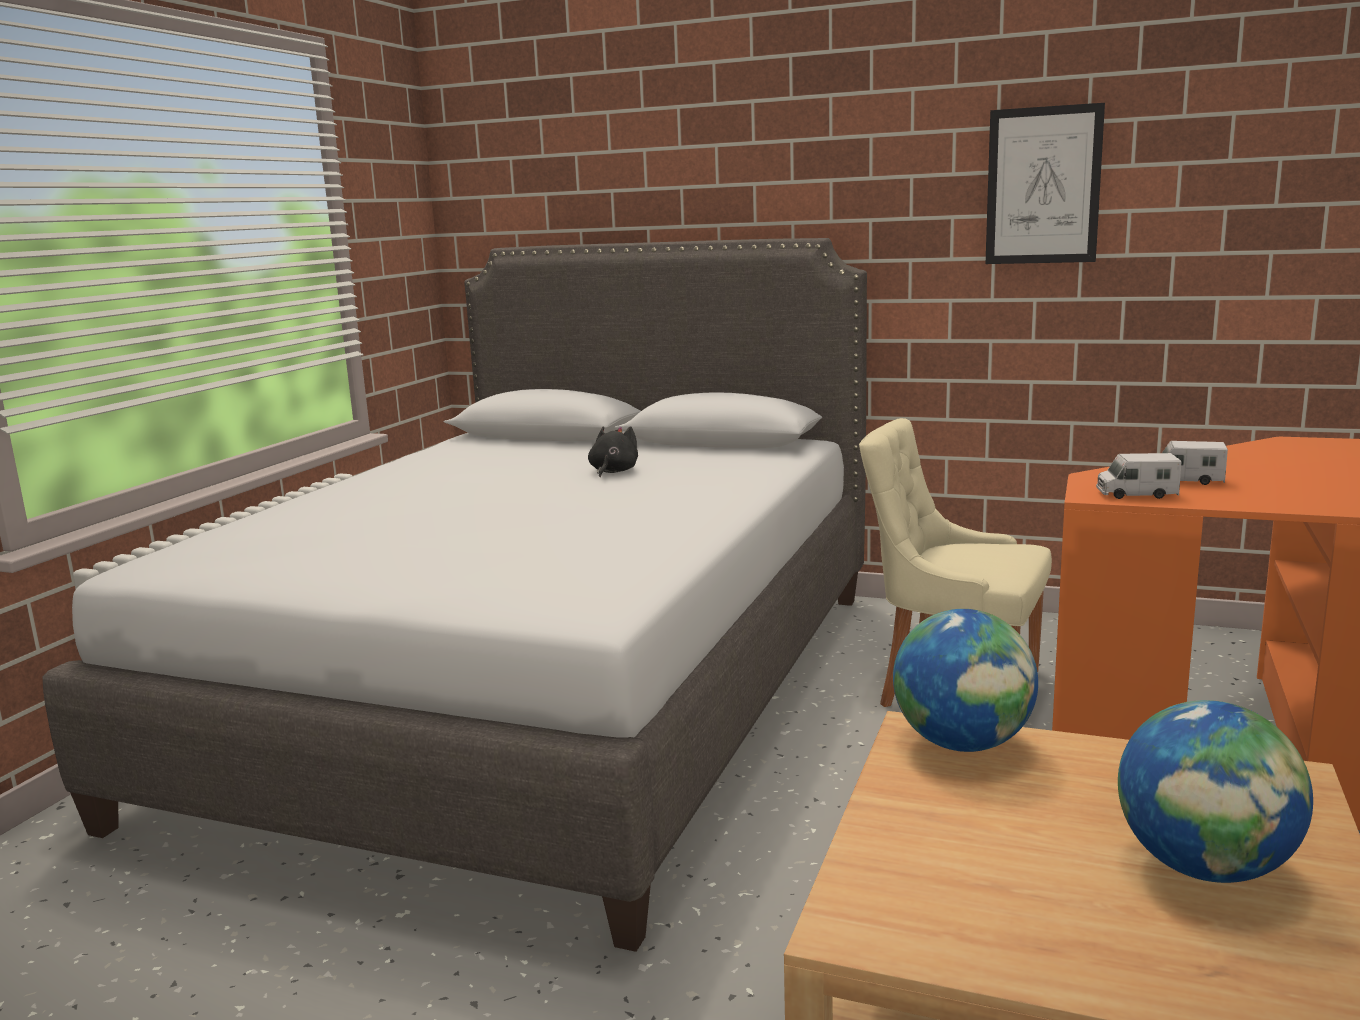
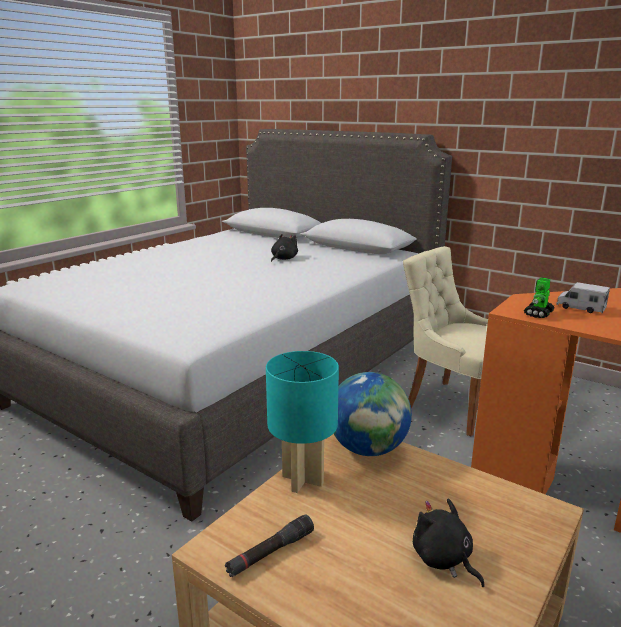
camera: 15 degrees right, 5 degrees up
(898, 805) = (301, 480): none -> turquoise table lamp
(944, 915) = (270, 553): none -> black flashlight
(1043, 186) = (562, 110): picture -> none
(1136, 494) = (538, 314): toy truck -> toy robot
(1205, 867) = (443, 559): globe -> black plush toy

